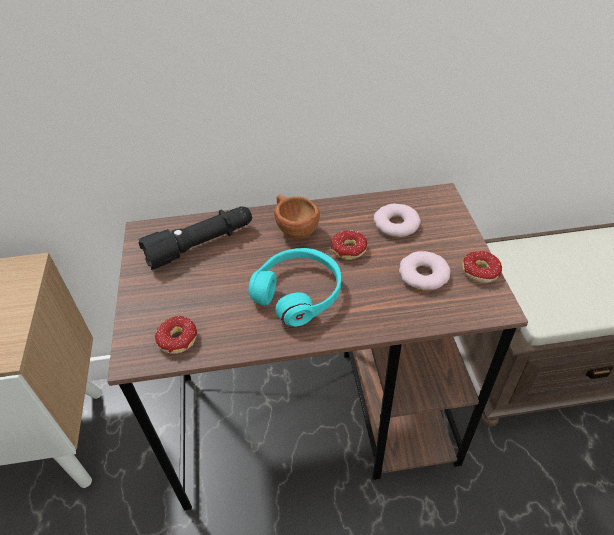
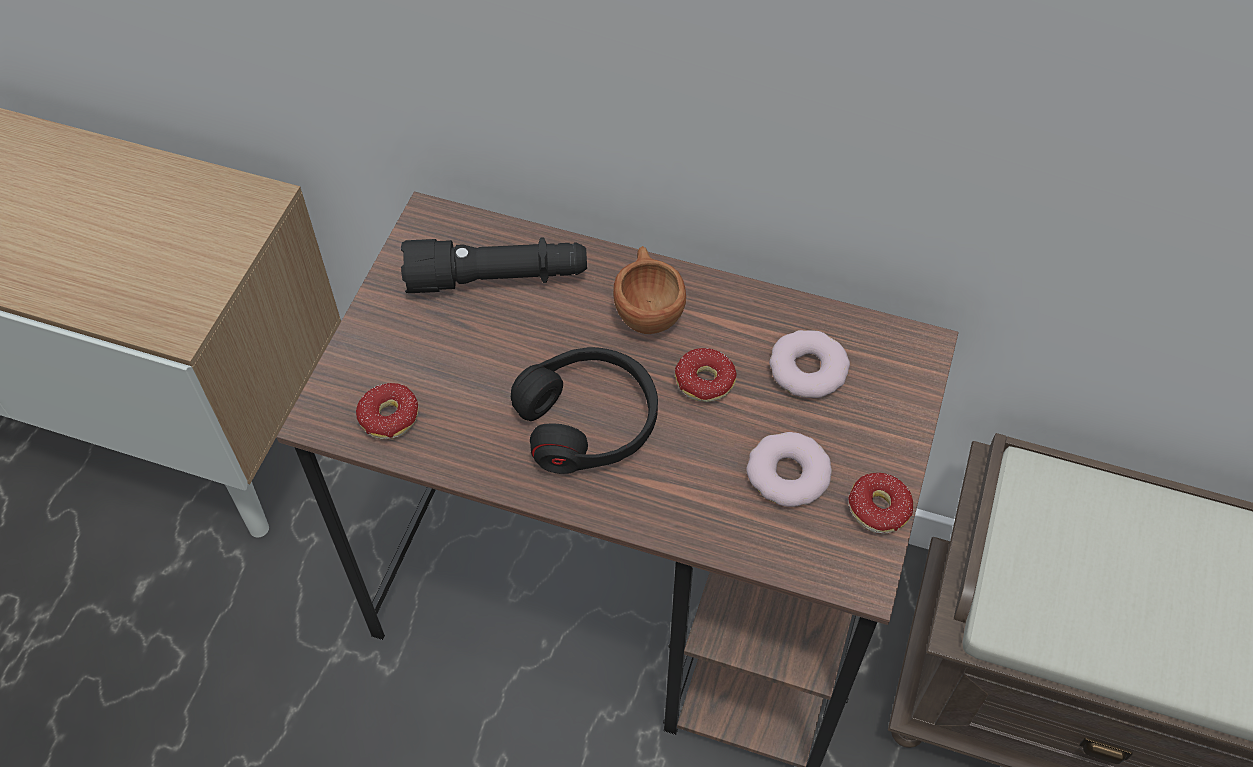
camera: 25 degrees right, 10 degrees up
(298, 293) = (588, 420): turquoise headphones -> black headphones

